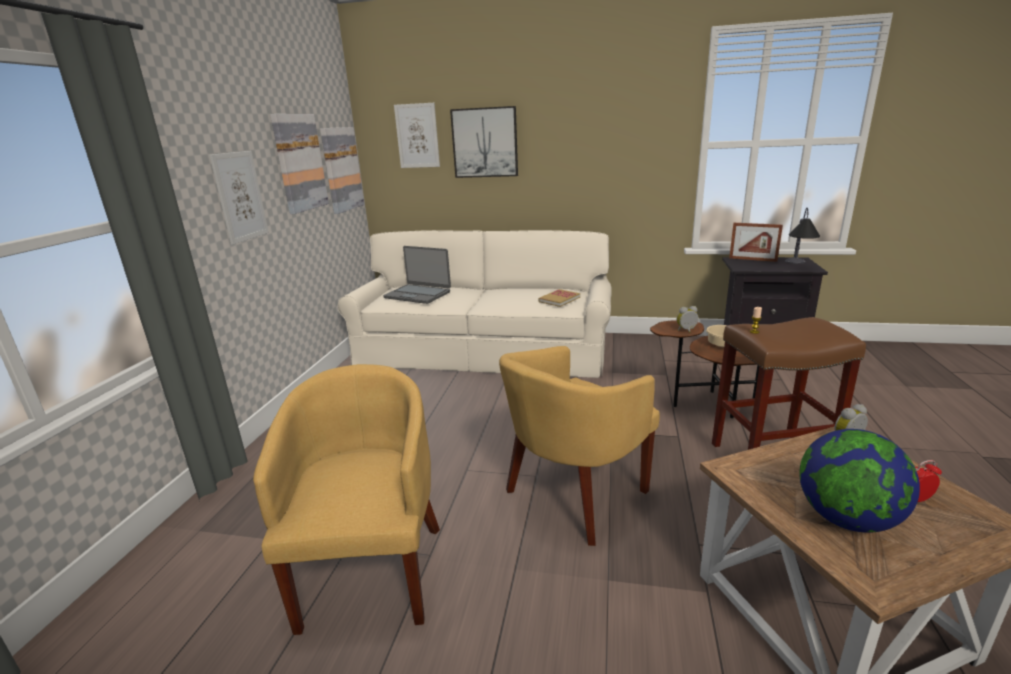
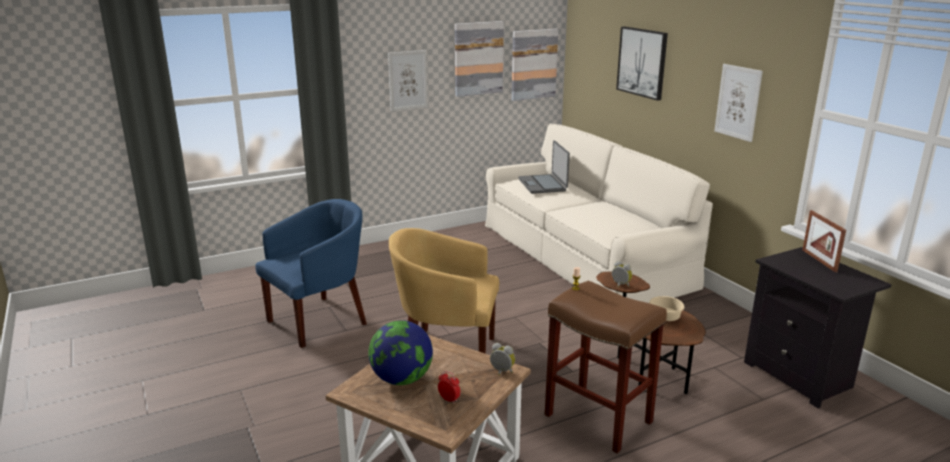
camera: 50 degrees right, 0 degrees up
(371, 570) = (320, 320): yellow armchair -> blue armchair
(417, 136) = (600, 45): picture -> picture (738, 102)
(559, 299) = (618, 228): book -> none
(797, 266) = (835, 283): table lamp -> none

